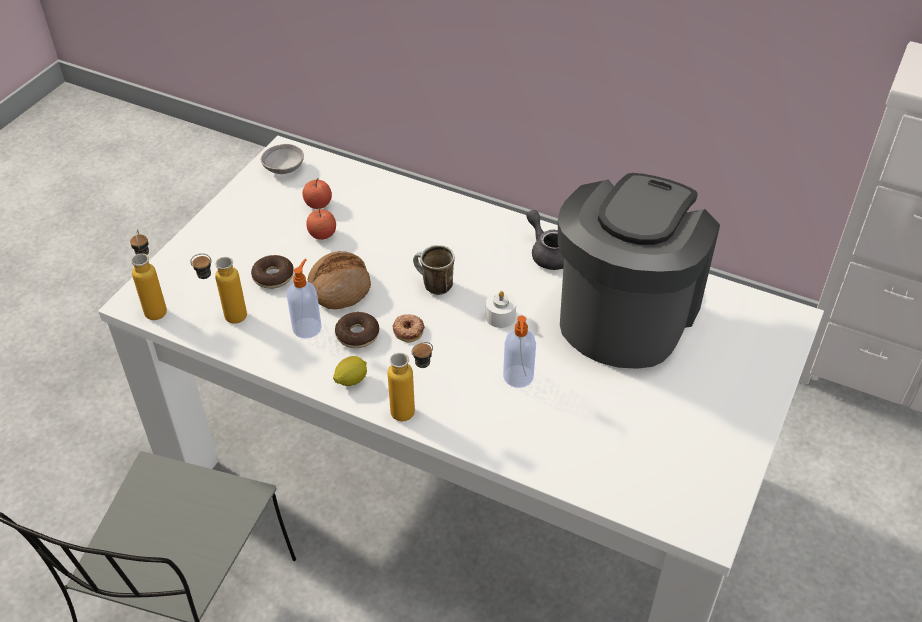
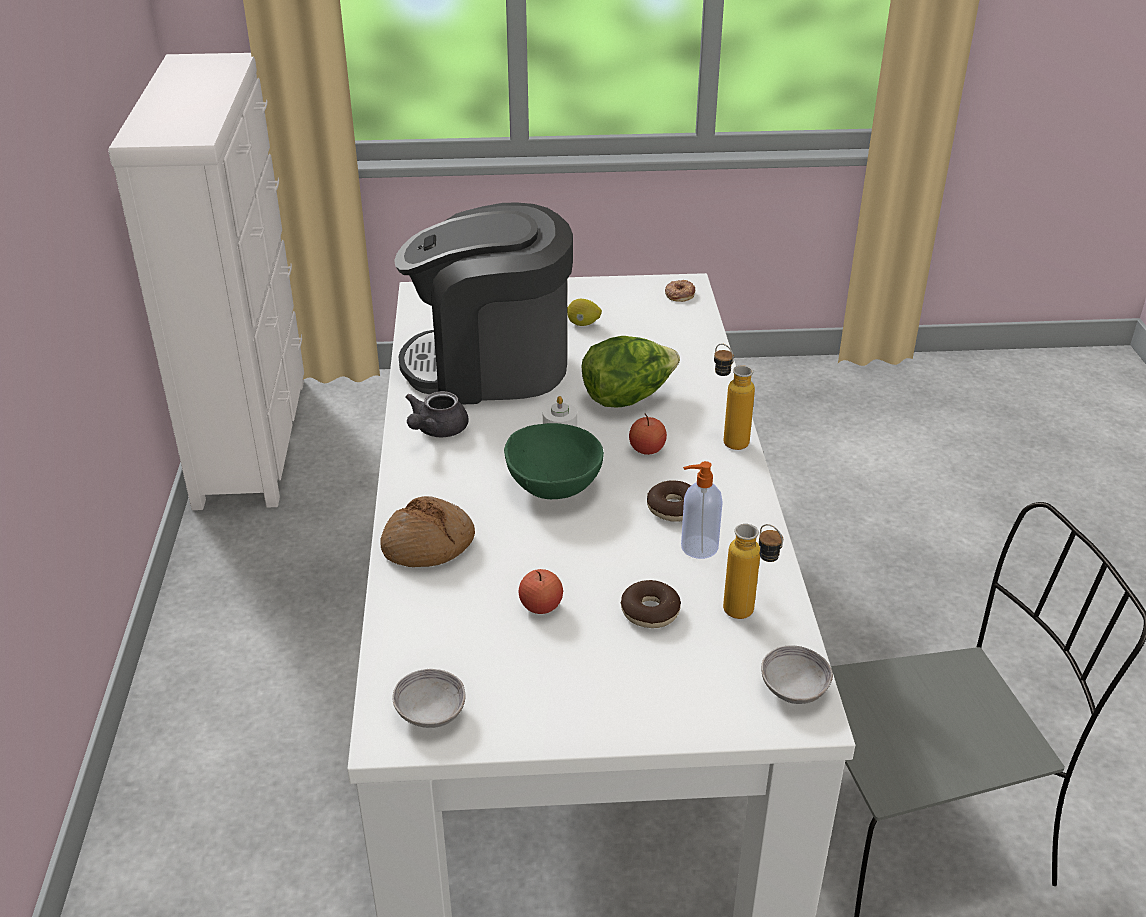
camera: 120 degrees left, 10 degrees down
(156, 306) = (794, 689): bottle -> grey bowl
(318, 204) = (485, 638): apple -> apple (647, 449)
(339, 287) = (617, 551): bread -> bread (428, 545)
(351, 380) = (733, 488): lemon -> lemon (583, 324)
(408, 330) = (633, 478): donut -> donut (679, 294)
(432, 285) = (554, 487): mug -> green bowl
(518, 377) = (628, 397): soap dispenser -> lettuce

